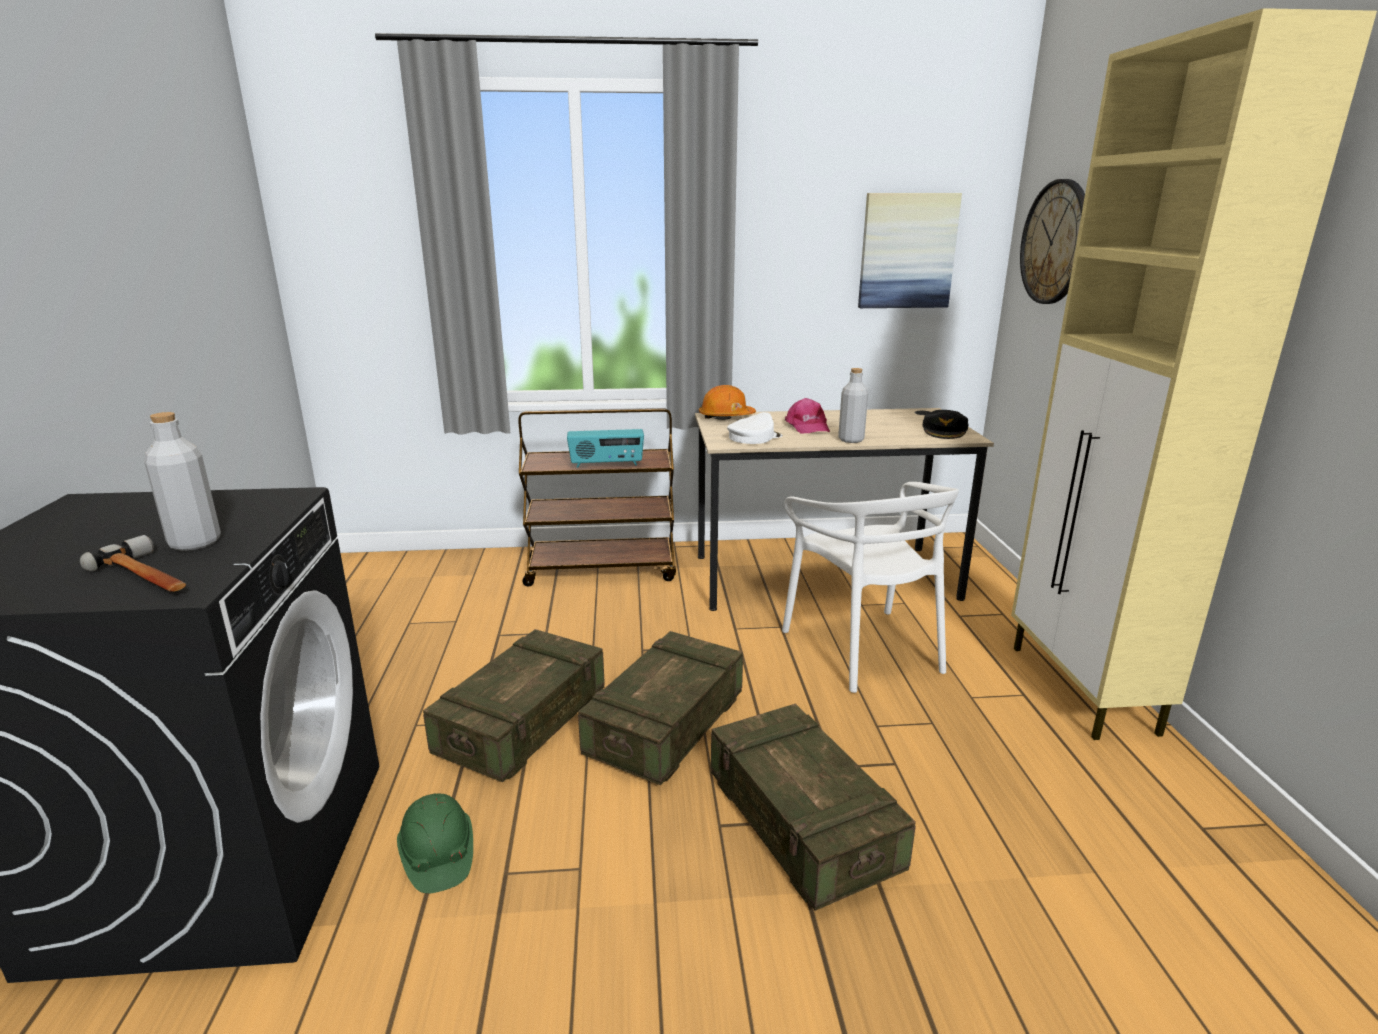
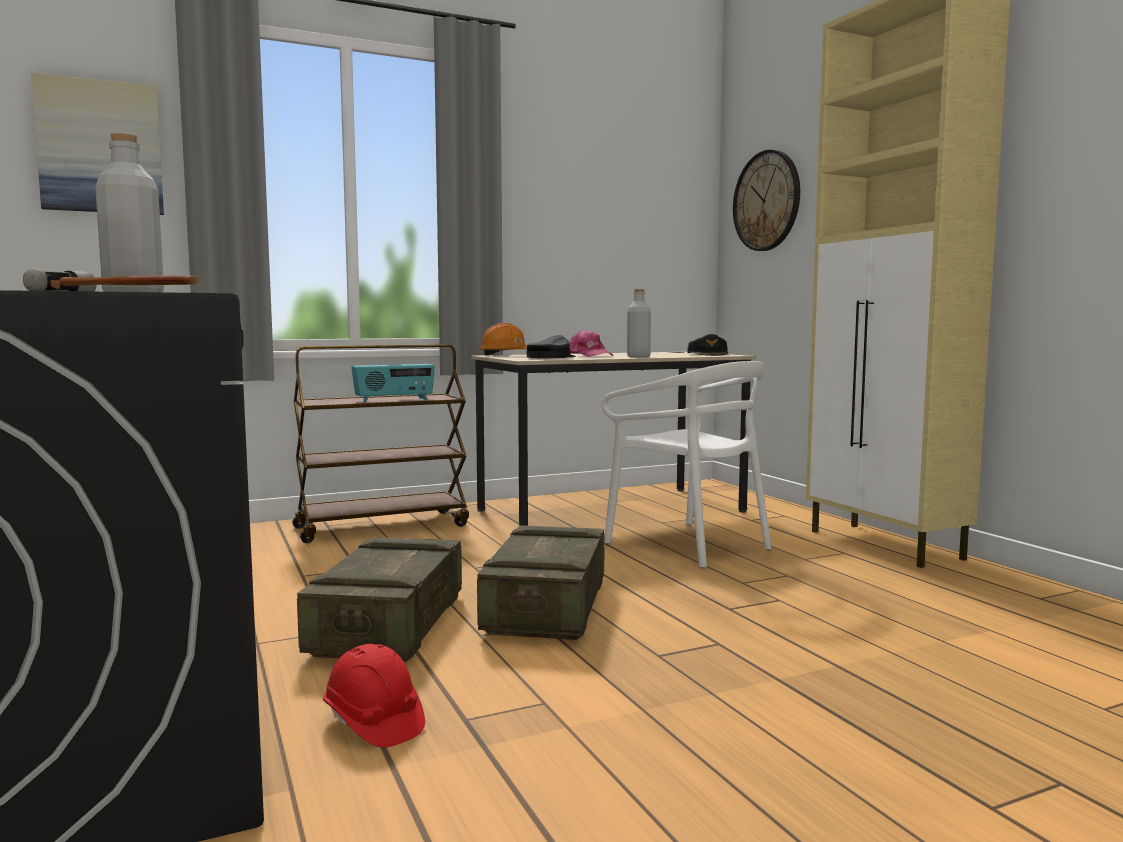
camera: 20 degrees left, 15 degrees down
(437, 856) = (373, 722): green hard hat -> red hard hat
(754, 437) = (550, 358): white cap -> black cap
(801, 825) = (734, 643): crate -> none
(907, 251) = (641, 216): picture -> picture (100, 147)

